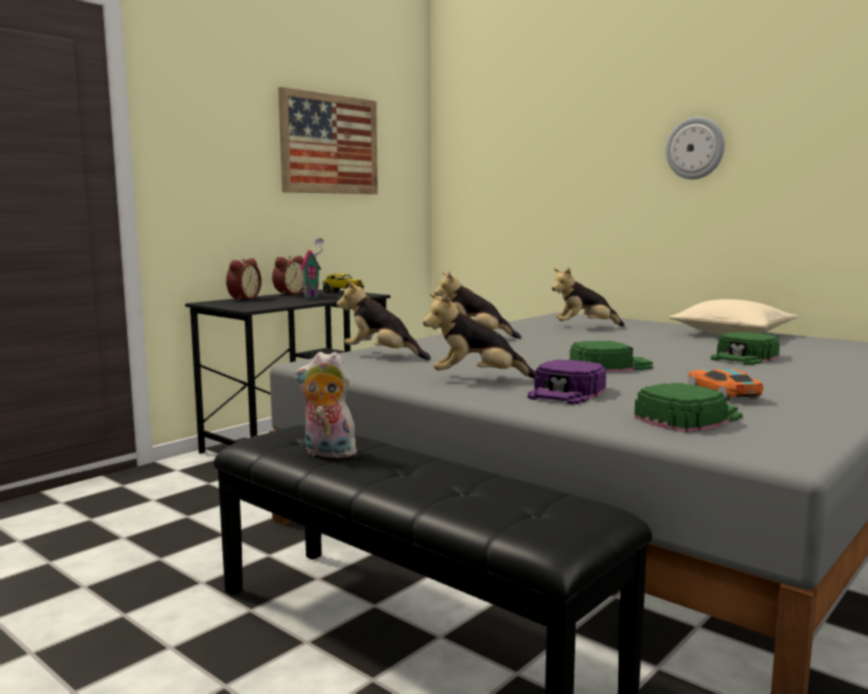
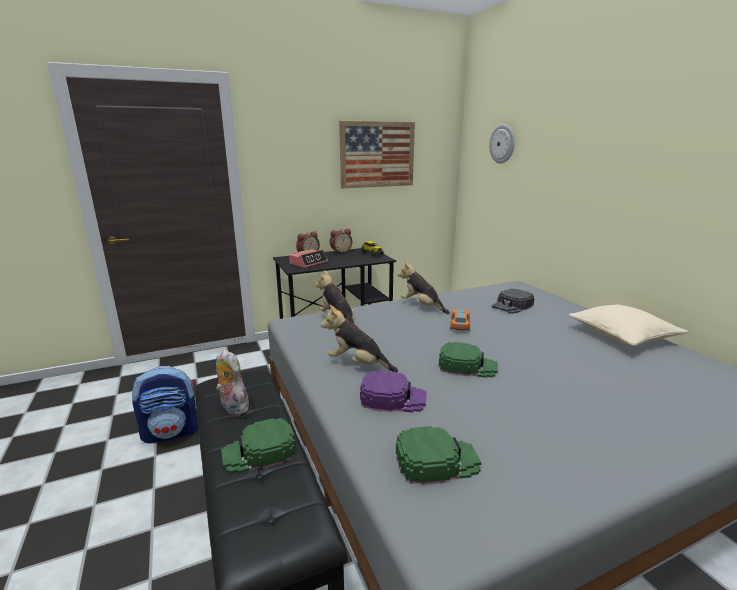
camera: 25 degrees right, 10 degrees up
(124, 584) = (172, 432): none -> backpack
(261, 303) = (308, 263): none -> alarm clock
(313, 297) = (347, 258): toy house -> none
(566, 392) = (393, 397): purple cap -> purple cap turned 135 degrees counterclockwise
(584, 327) = (512, 305): plush toy -> black cap
(695, 148) = (631, 174): wall clock -> wall clock (502, 144)
(722, 393) = (507, 429): toy car -> toy car (460, 324)
(744, 357) = (591, 376): green cap -> green cap (259, 452)

